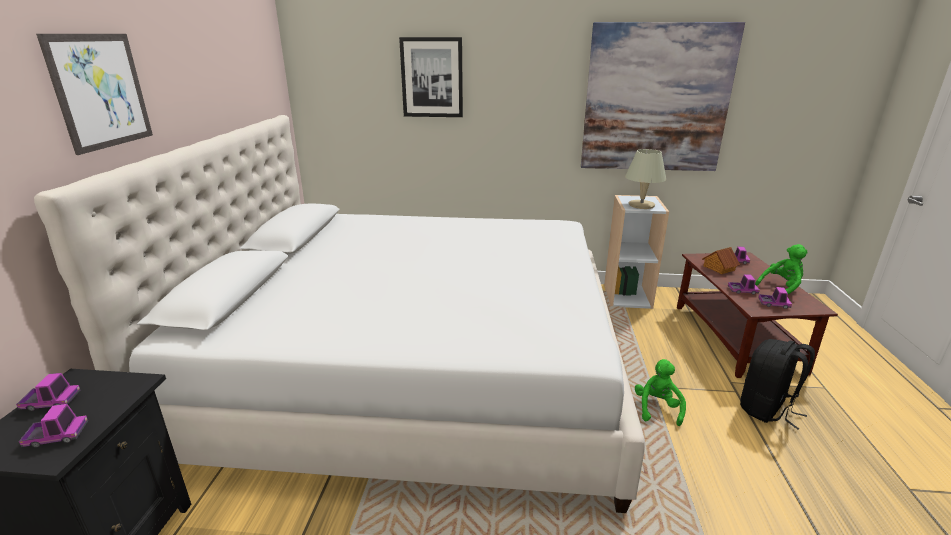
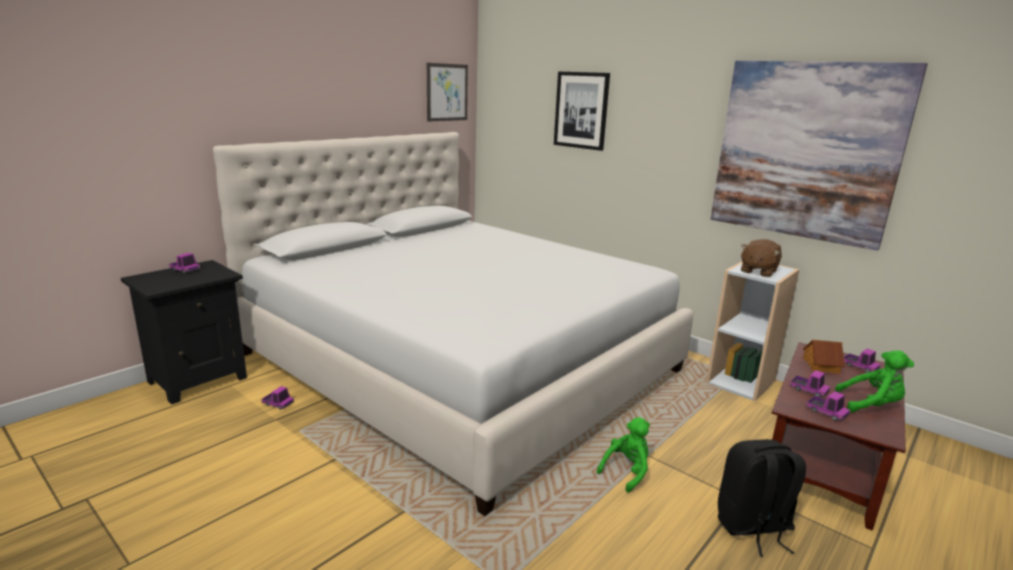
camera: 35 degrees right, 5 degrees down
(57, 436) = (167, 283): toy truck -> toy truck (278, 404)
(101, 91) = (282, 92): picture -> picture (447, 92)
(641, 205) = (758, 271): beige table lamp -> brown plush toy

